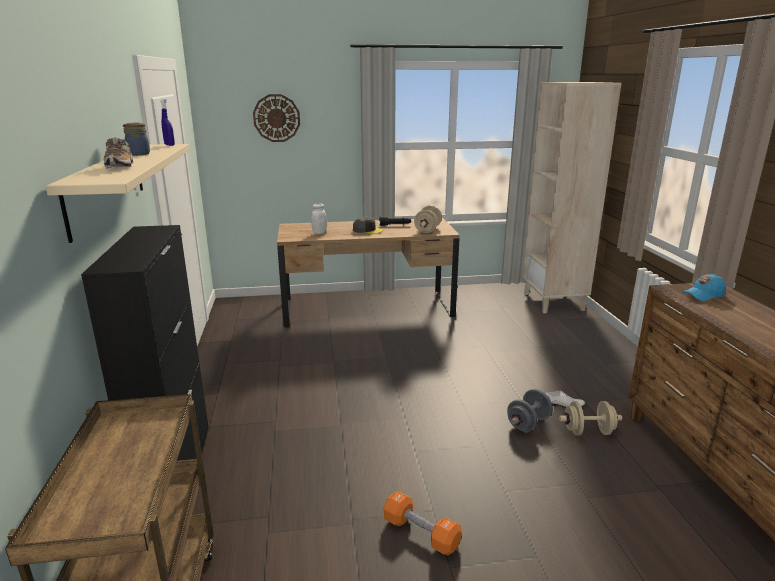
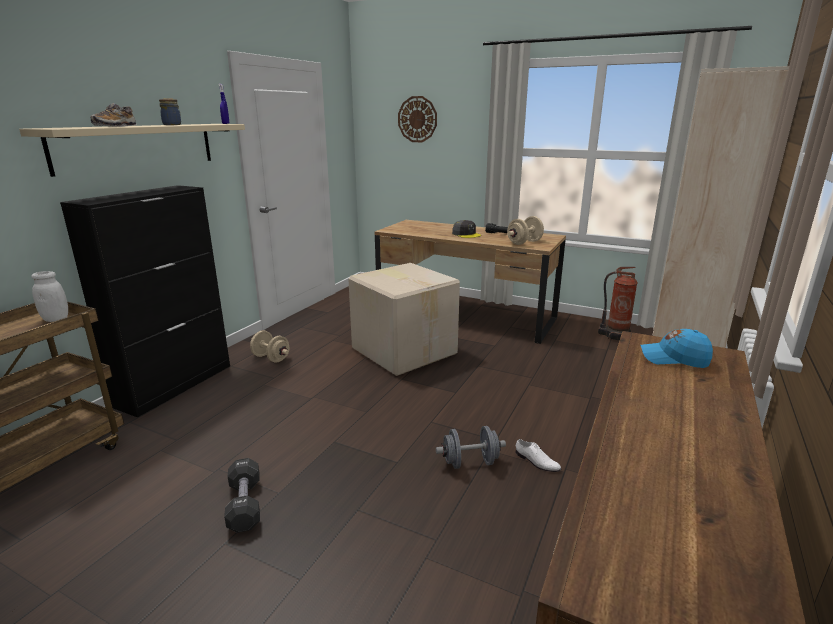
camera: 35 degrees right, 0 degrees up
(319, 232) = (421, 230): white jar -> white jar (56, 319)
(360, 355) = (404, 350): none -> cardboard box
(421, 533) = (245, 505): orange dumbbell -> black dumbbell
(495, 295) = (615, 335): none -> fire extinguisher
(588, 431) = (524, 498): beige dumbbell -> beige dumbbell (271, 358)

